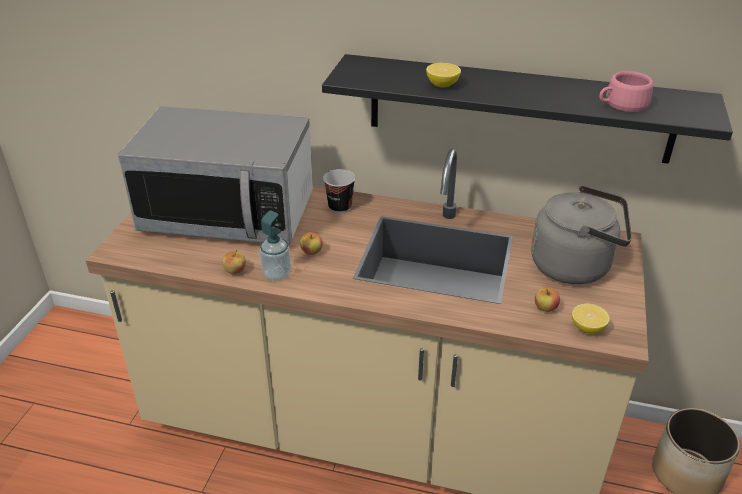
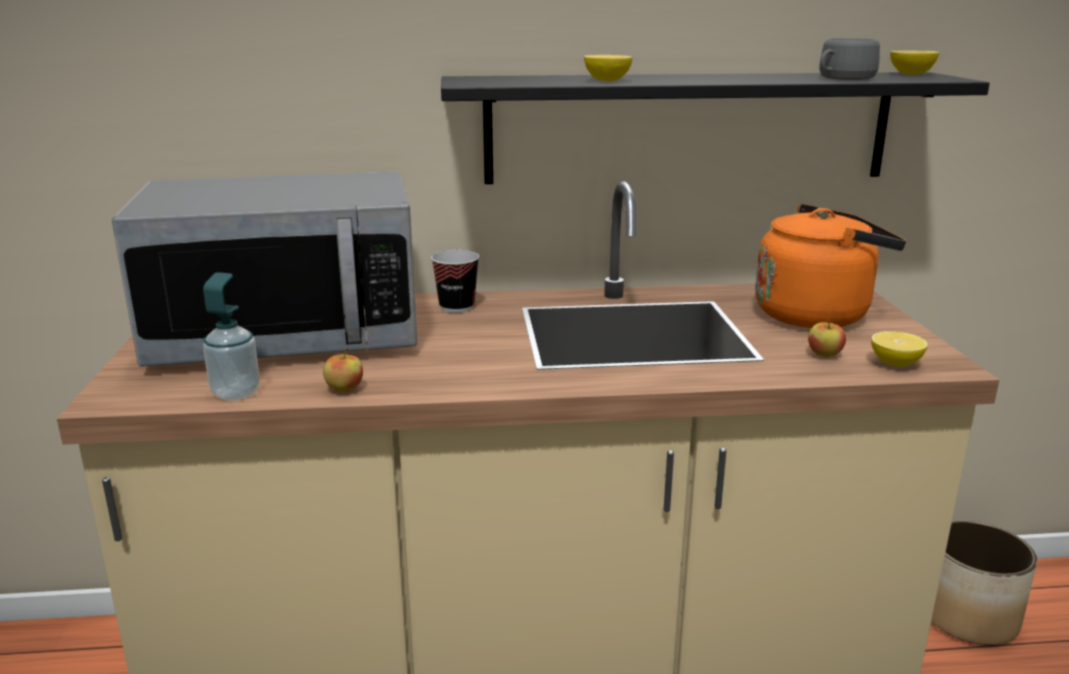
camera: 20 degrees left, 15 degrees down
(276, 274) = (416, 382): soap dispenser -> soap dispenser (236, 393)
(311, 252) = (452, 353): apple -> none
(575, 266) = (817, 314): grey kettle -> orange kettle
(621, 105) = (842, 78): pink cup -> grey cup
(692, 101) = (911, 74): none -> lemon

